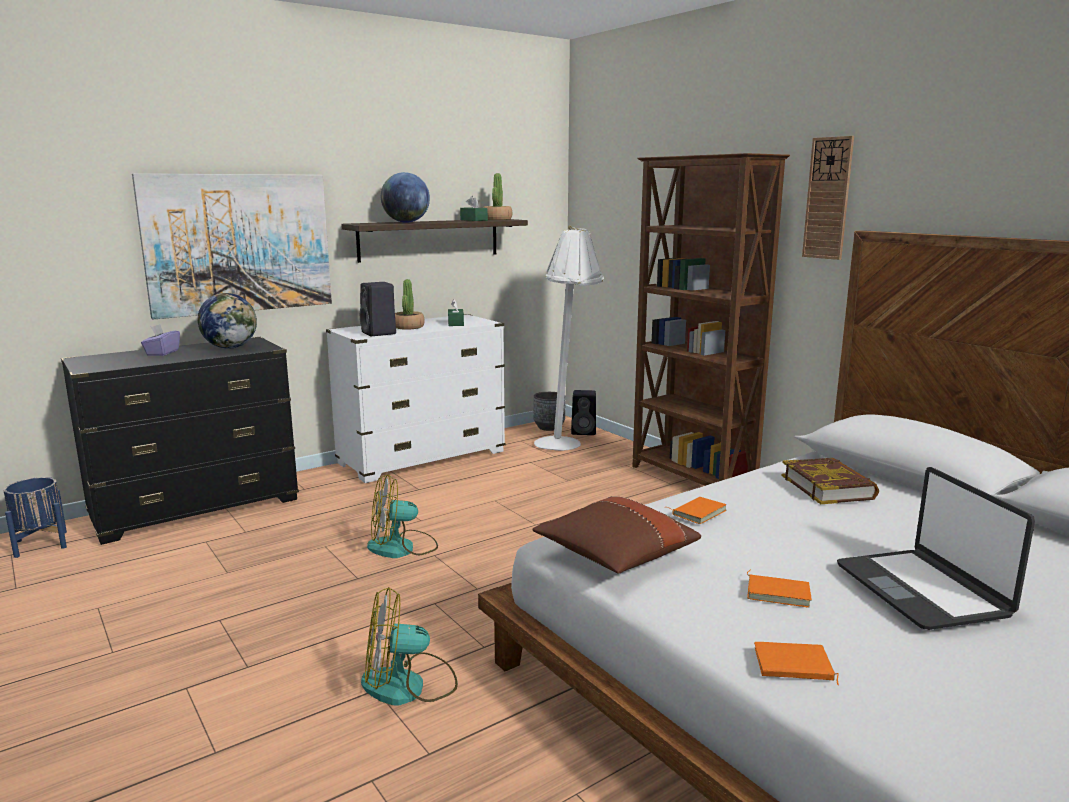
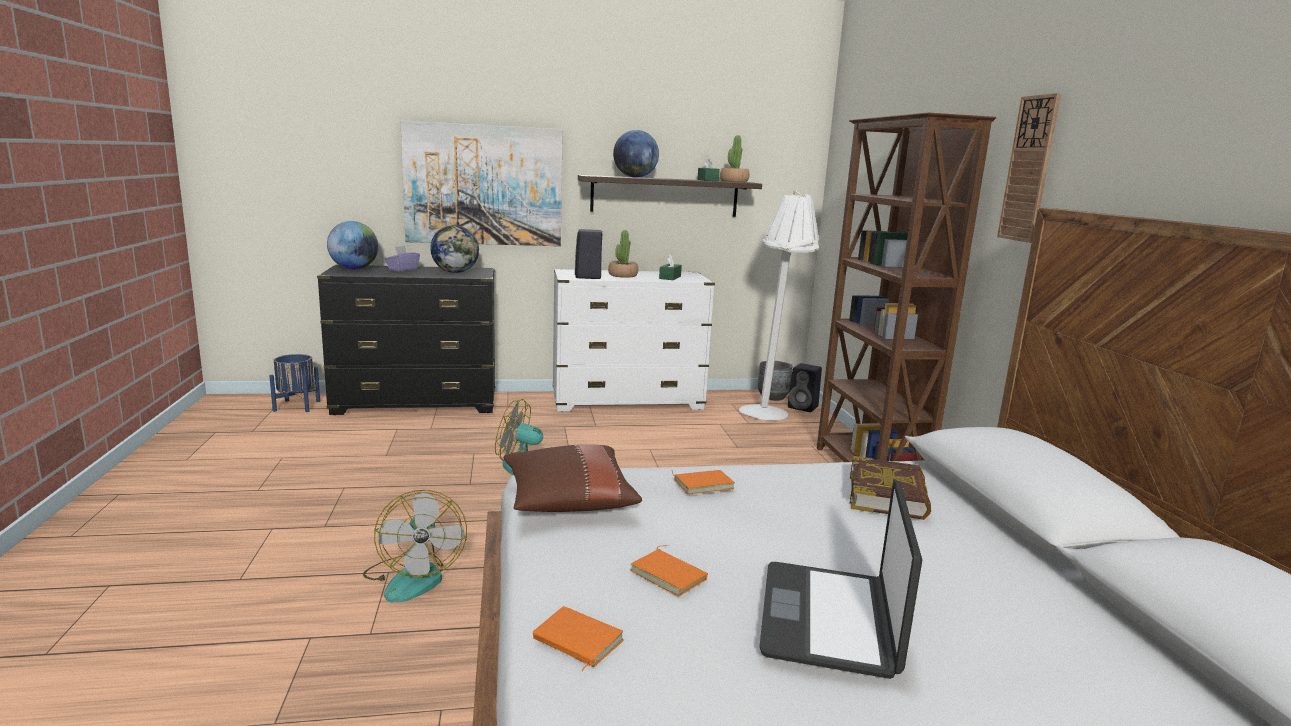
camera: 25 degrees right, 0 degrees up
(100, 360) = (354, 269): none -> globe
(408, 685) = (414, 577): fan -> fan turned 120 degrees counterclockwise

